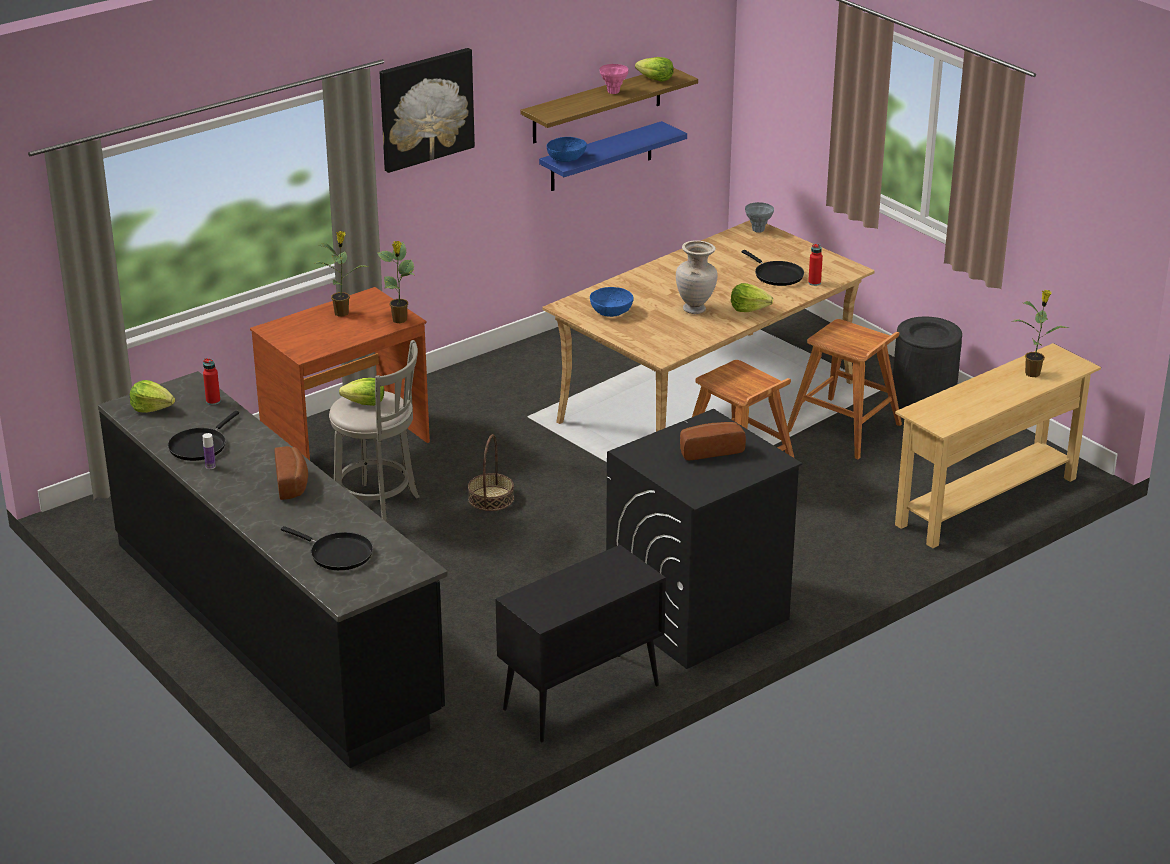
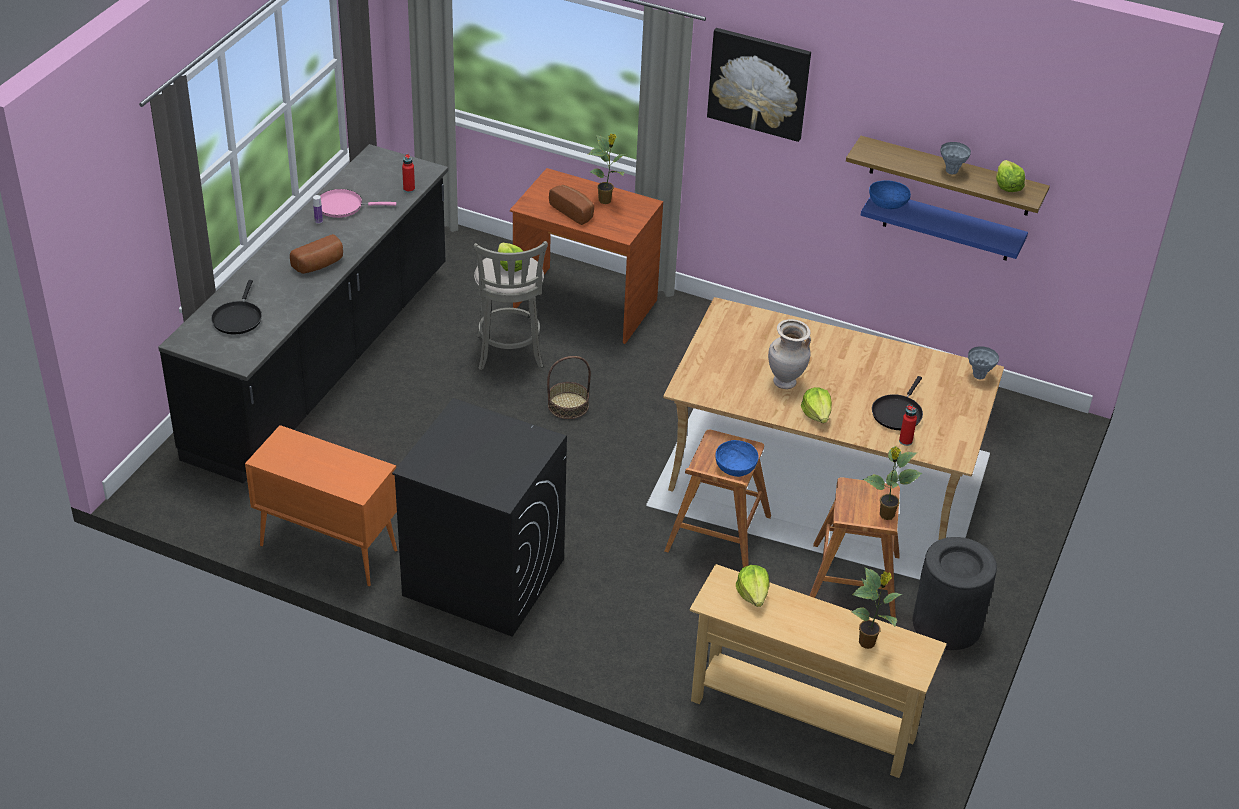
camera: 60 degrees right, 10 degrees up
(152, 408) = (380, 167): lettuce -> lettuce (753, 594)
(200, 446) = (343, 206): black frying pan -> pink frying pan
(400, 320) = (618, 231): potted plant -> potted plant (886, 515)
(580, 698) = (327, 548): black cabinet -> orange cabinet
(611, 311) = (738, 336): blue bowl -> blue bowl (735, 467)
(613, 92) = (951, 171): pink vase -> grey vase
(709, 450) = (493, 453): bread -> bread (574, 211)

